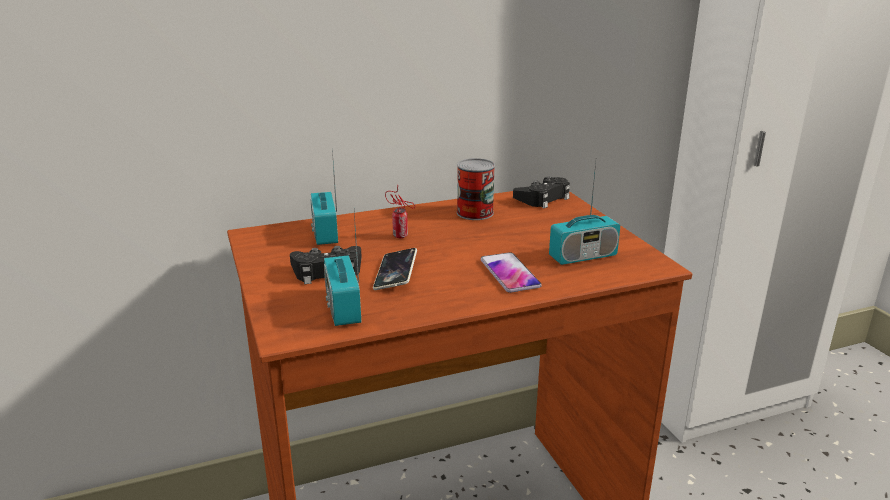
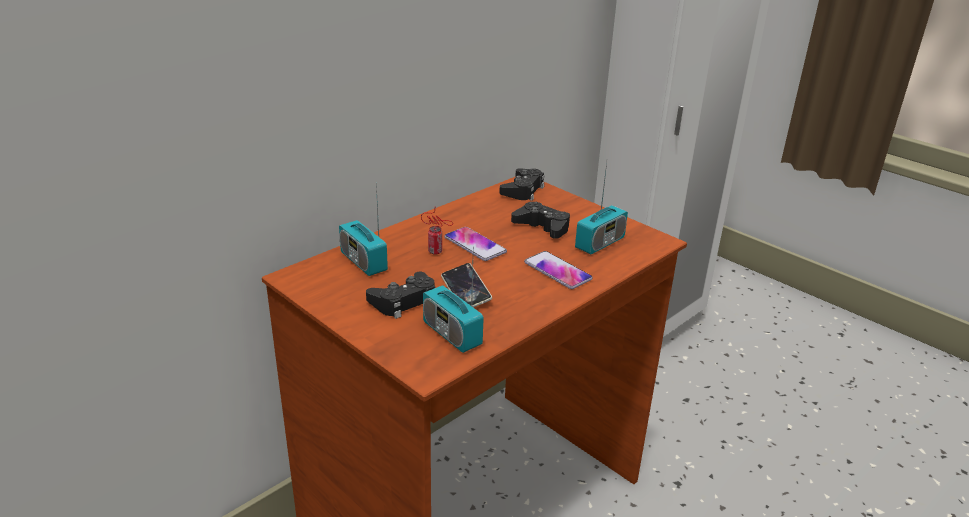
camera: 25 degrees left, 5 degrees up
(445, 236) = (475, 245): none -> phone
(475, 213) = (478, 215): can -> none
(532, 232) = (542, 227): none -> black game controller

